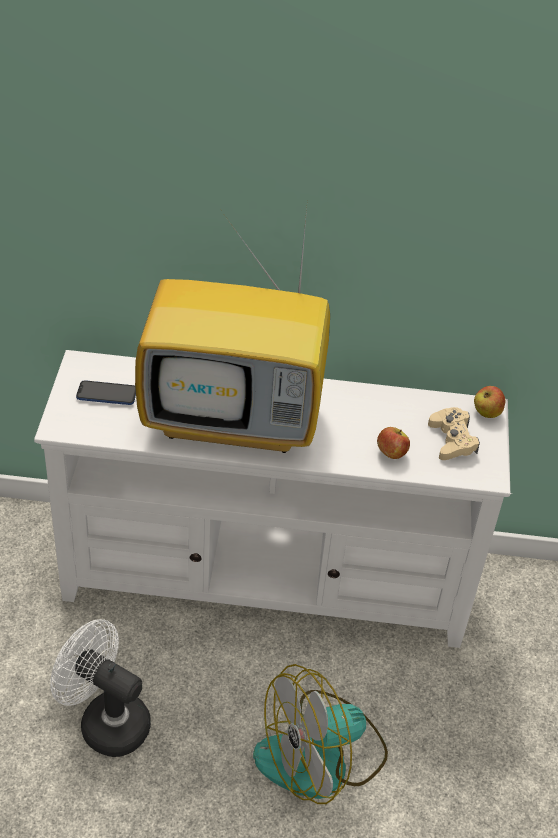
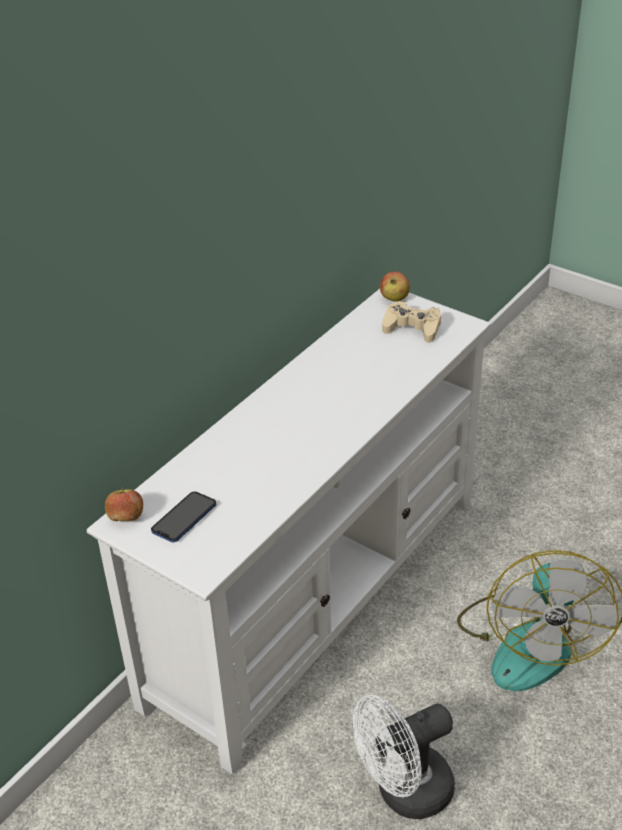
camera: 55 degrees left, 5 degrees down
(236, 419) = (292, 440): television -> none
(391, 453) = (404, 365): apple -> apple (126, 518)

